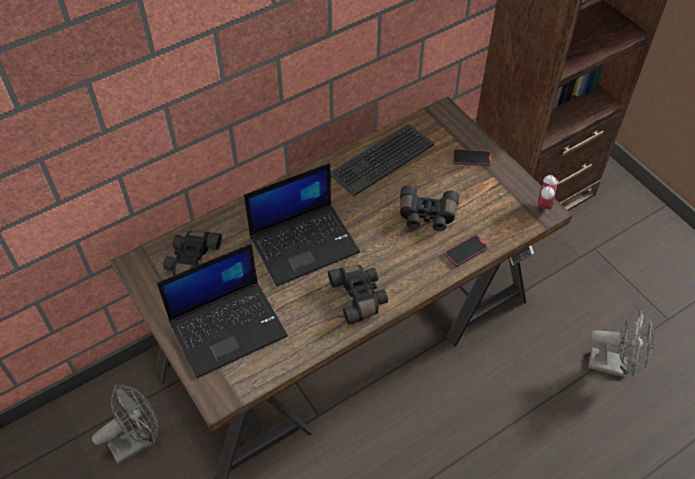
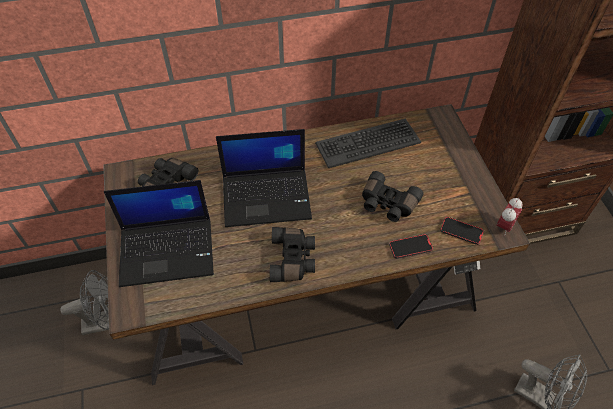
camera: 20 degrees right, 0 degrees up
(471, 158) = (451, 164): phone -> phone (461, 231)

